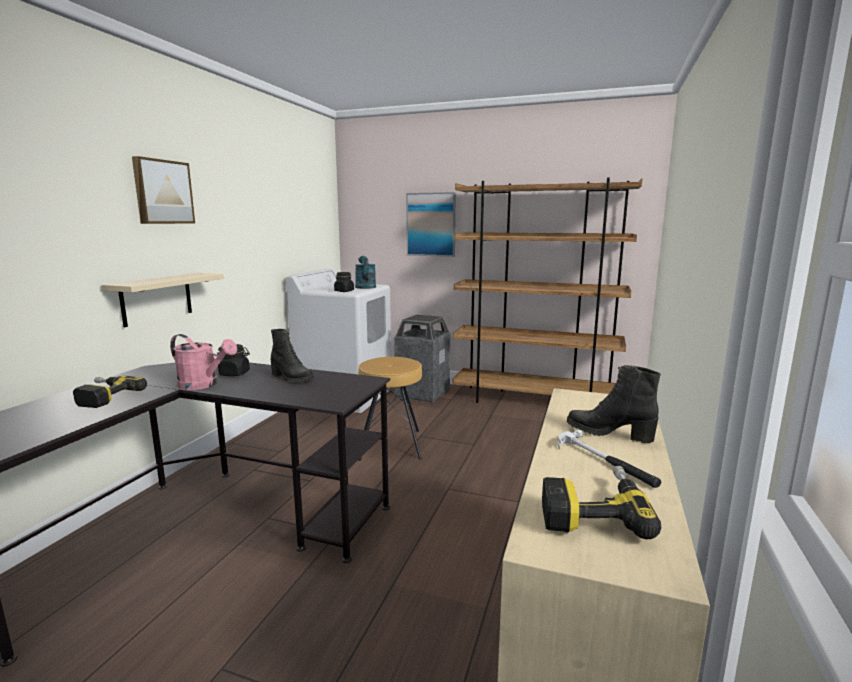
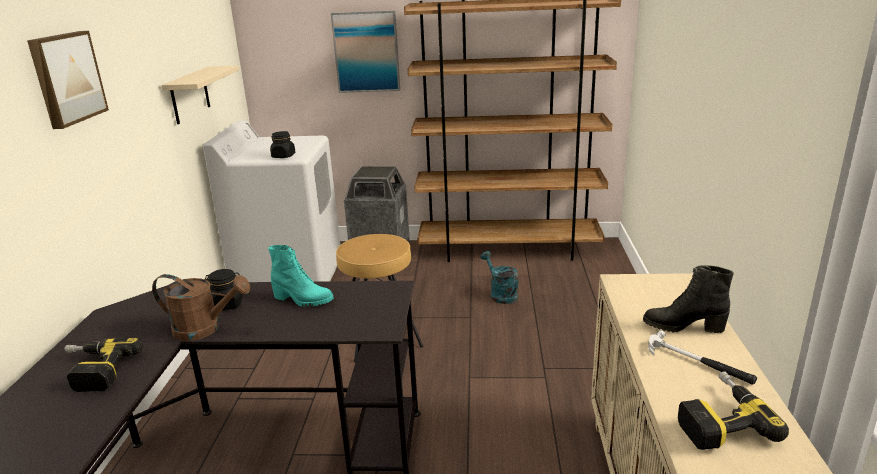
camera: 15 degrees left, 10 degrees up
(157, 298) = (86, 220): beige shelf -> beige shelf (190, 95)
(204, 385) = (205, 329): pink watering can -> brown watering can
(291, 378) = (302, 300): black boot -> turquoise boot
(365, 286) = (300, 143): turquoise watering can -> turquoise watering can (500, 294)

